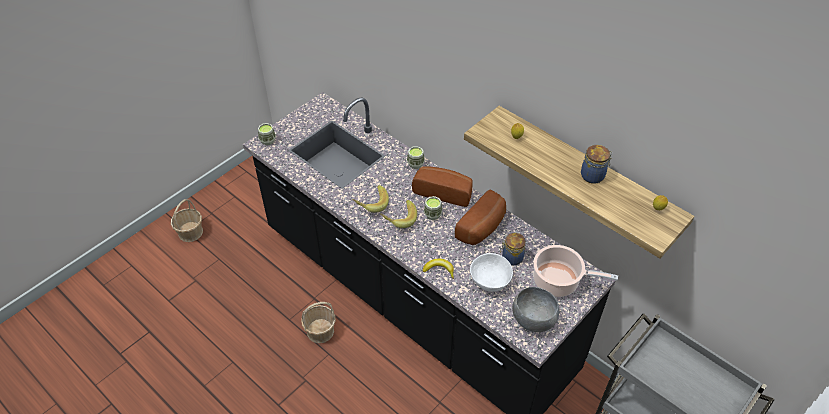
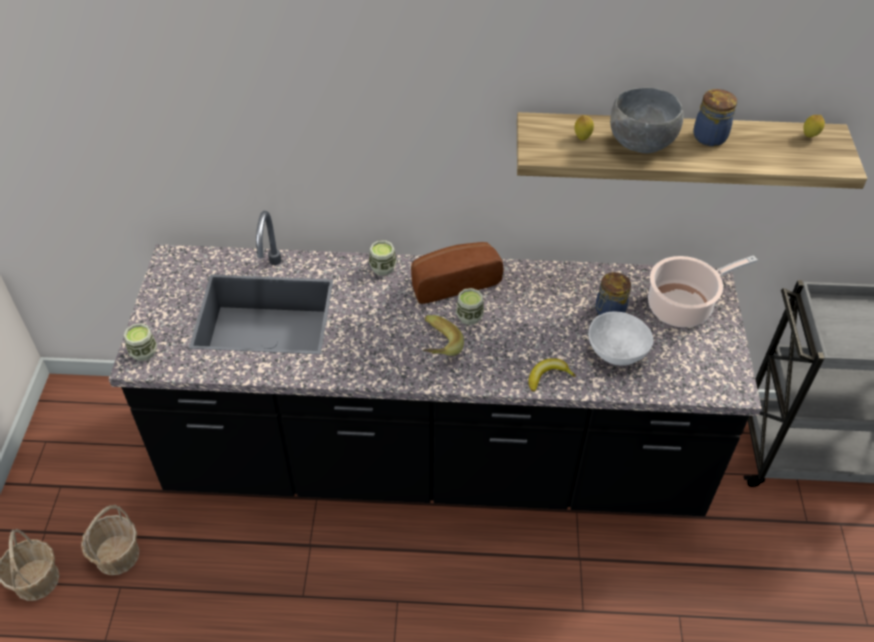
camera: 40 degrees left, 0 degrees up
(320, 331) = (358, 581): basket -> basket (117, 555)
(370, 204) = (380, 350): banana -> none
(483, 228) = (542, 296): bread -> none
(533, 321) = (706, 367): grey bowl -> grey bowl (641, 145)

